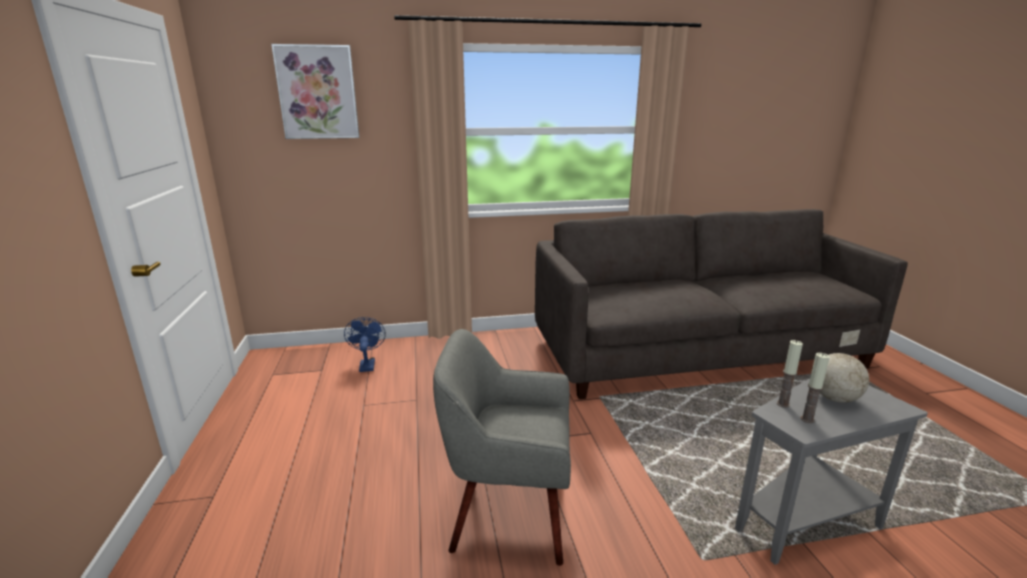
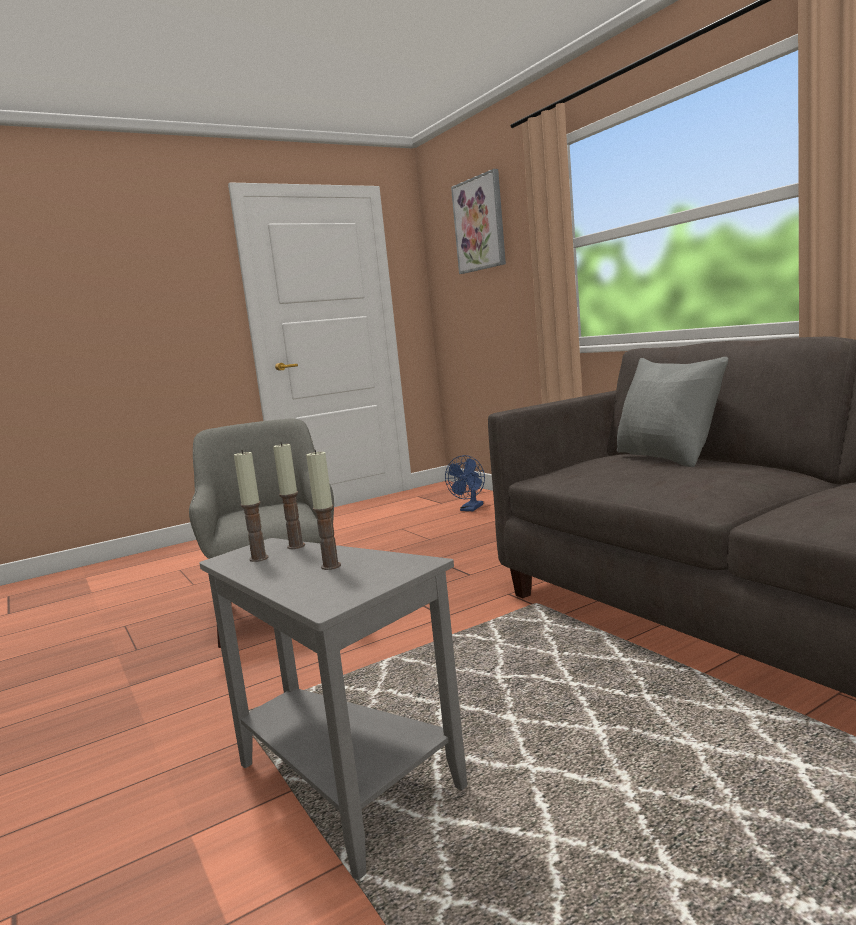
camera: 70 degrees right, 10 degrees down
(367, 364) = (470, 509): blue fan -> blue fan turned 150 degrees clockwise
(629, 285) = (667, 458): none -> grey pillow
(833, 398) = (331, 566): globe -> candle

